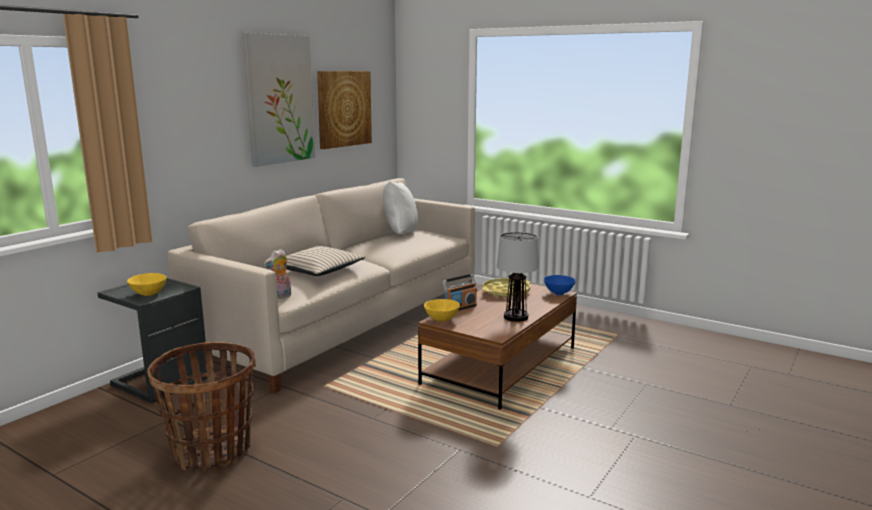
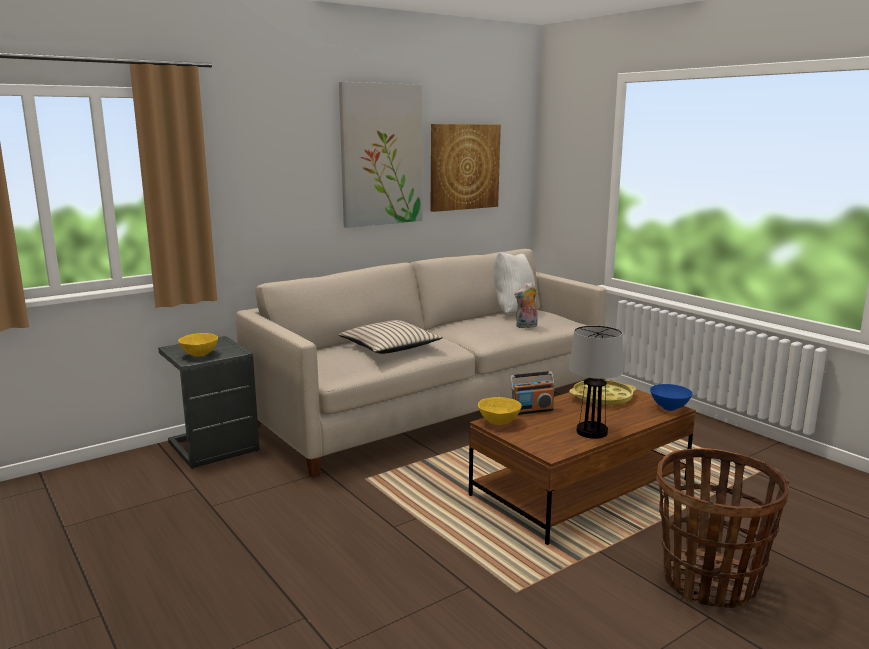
camera: 20 degrees right, 0 degrees up
(212, 451) = (212, 532): basket -> basket (709, 582)
(280, 297) = (331, 373): plush toy -> plush toy (526, 326)

